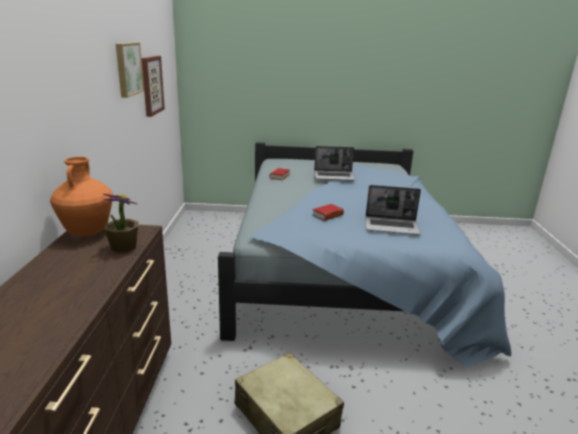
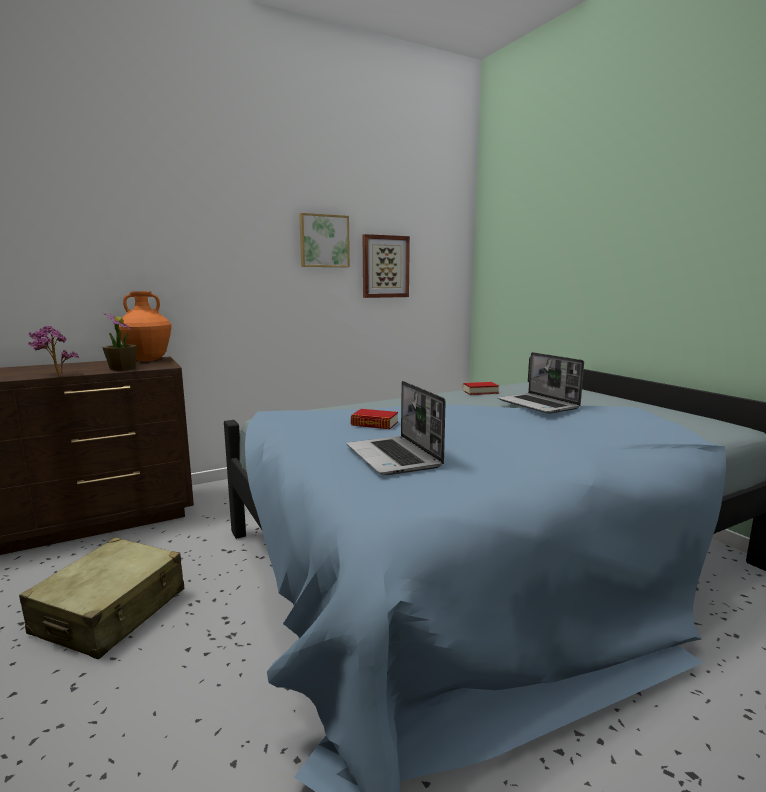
camera: 60 degrees right, 10 degrees down
(115, 278) = (55, 375): none -> potted plant

